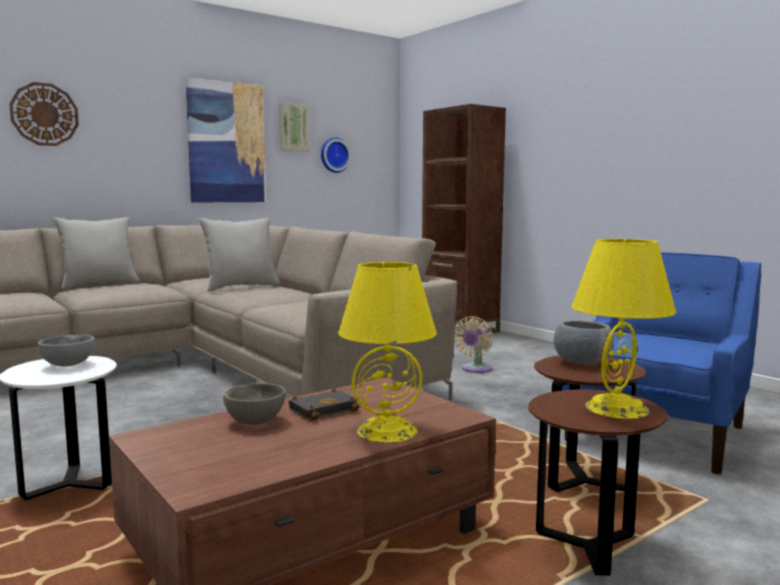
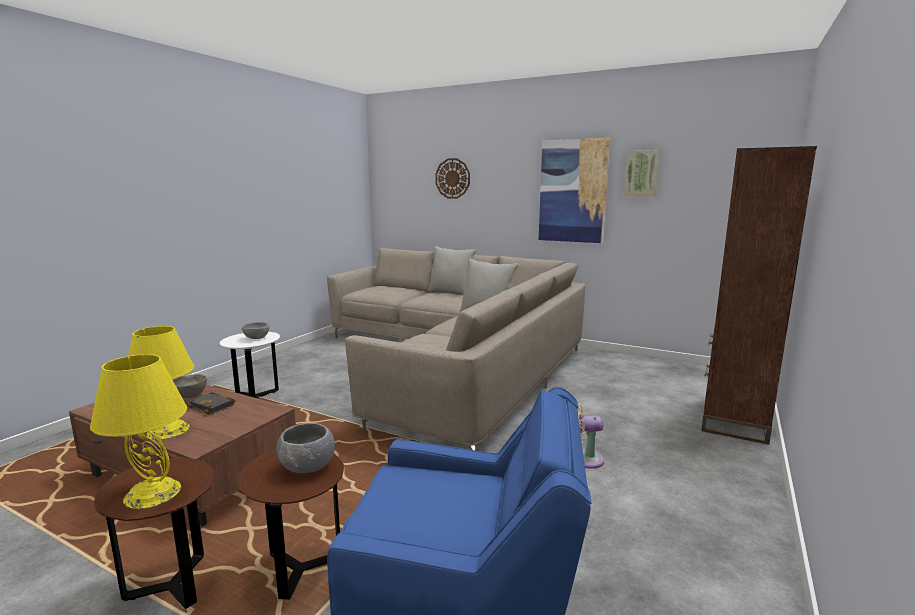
camera: 65 degrees right, 5 degrees up
(334, 155) = (689, 199): wall clock -> none

